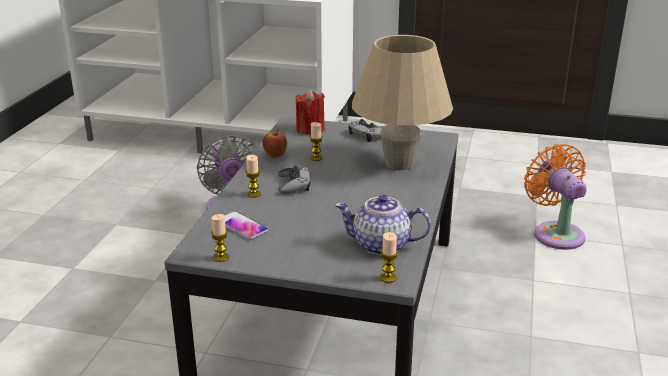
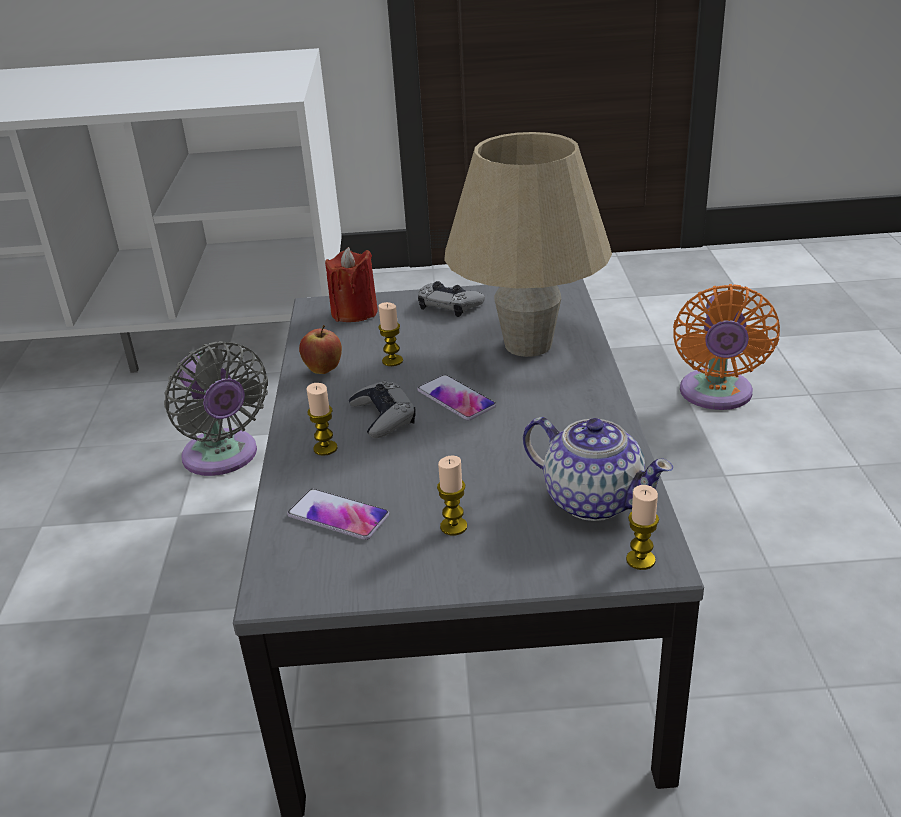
camera: 15 degrees left, 5 degrees up
(221, 257) = (334, 588): candle -> candle (453, 526)
(339, 183) = (456, 399): none -> phone
(382, 245) = (592, 499): teapot -> teapot turned 135 degrees counterclockwise
(556, 233) = (715, 395): orange fan -> orange fan turned 135 degrees counterclockwise

